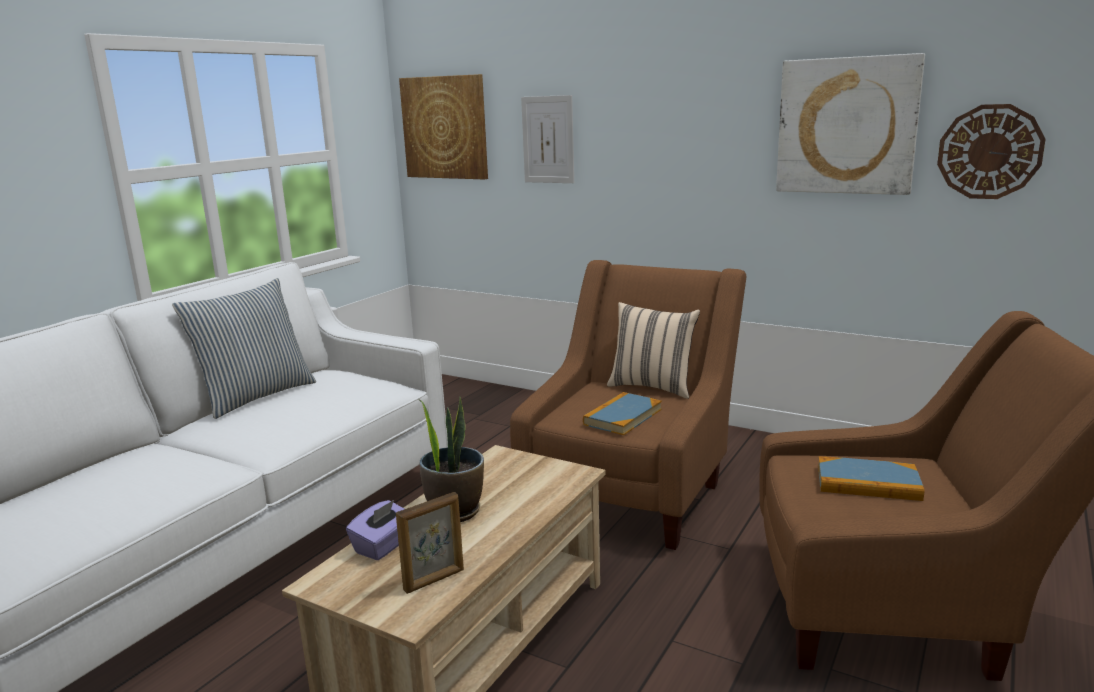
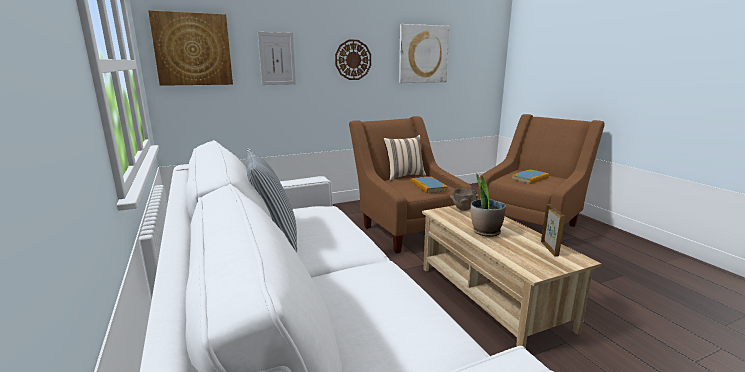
camera: 55 degrees left, 0 degrees up
(384, 546) = (507, 252): purple tissue box -> none
(544, 470) = (463, 209): none -> brown bowl
(989, 152) = (466, 65): wall clock -> wall clock (353, 60)

